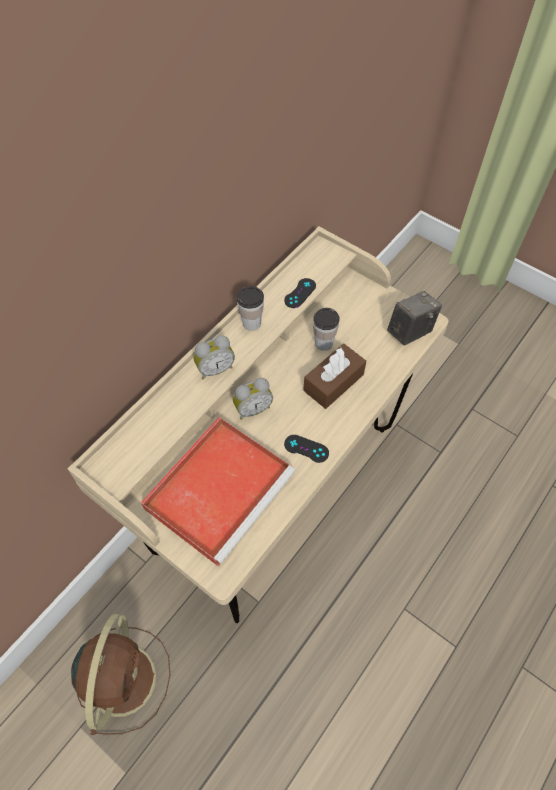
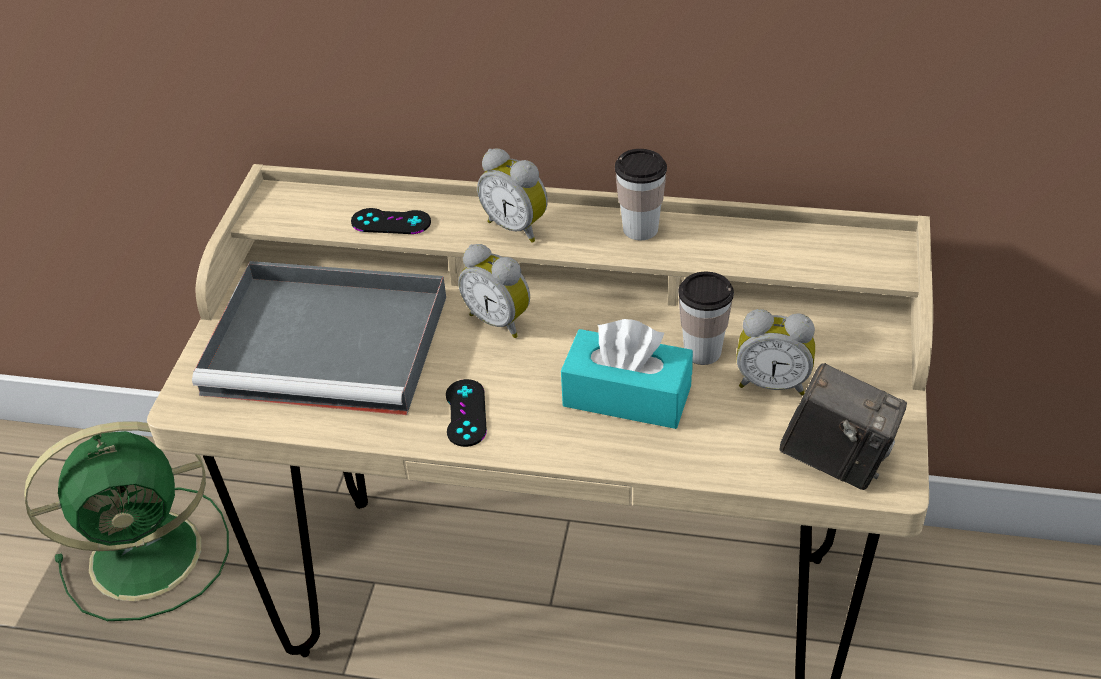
camera: 65 degrees right, 15 degrees down
(123, 676) = (151, 553): brown fan -> green fan
(220, 488) = (332, 344): red tray -> grey tray
(300, 293) = (754, 256): black game controller -> black game controller (391, 222)
(333, 382) = (627, 396): brown tissue box -> turquoise tissue box
(356, 329) = (772, 382): none -> alarm clock

